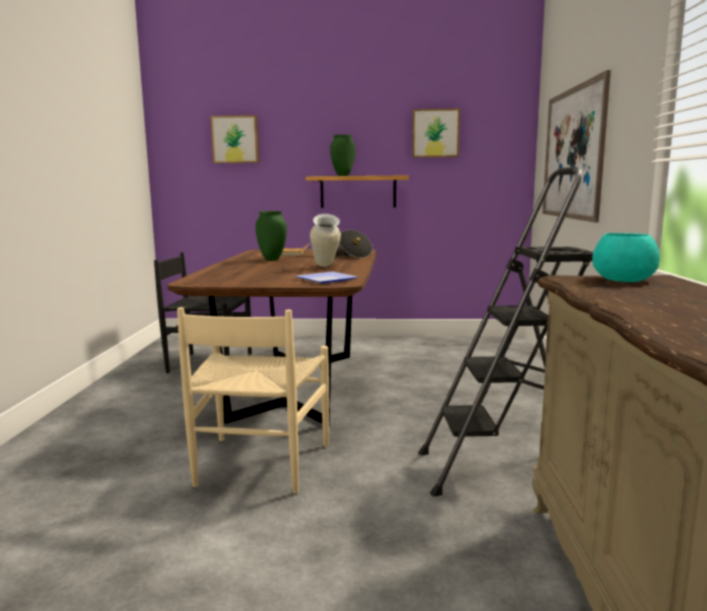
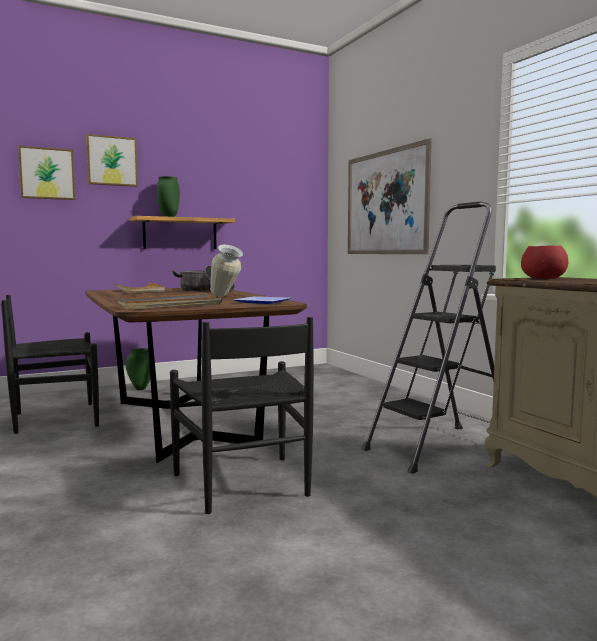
camera: 30 degrees left, 5 degrees down
(232, 279) = (169, 305): none -> grey tray
(259, 465) = (244, 485): beige chair -> black chair
(272, 260) = (148, 295): green vase -> green vase (141, 388)
(435, 133) = (249, 182): picture -> picture (111, 161)
(623, 280) = (544, 278): turquoise bowl -> red bowl

